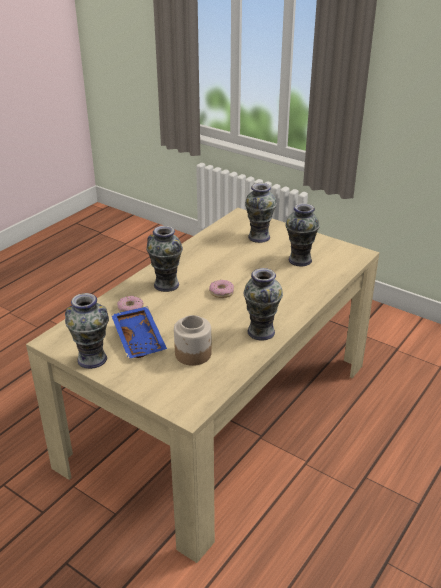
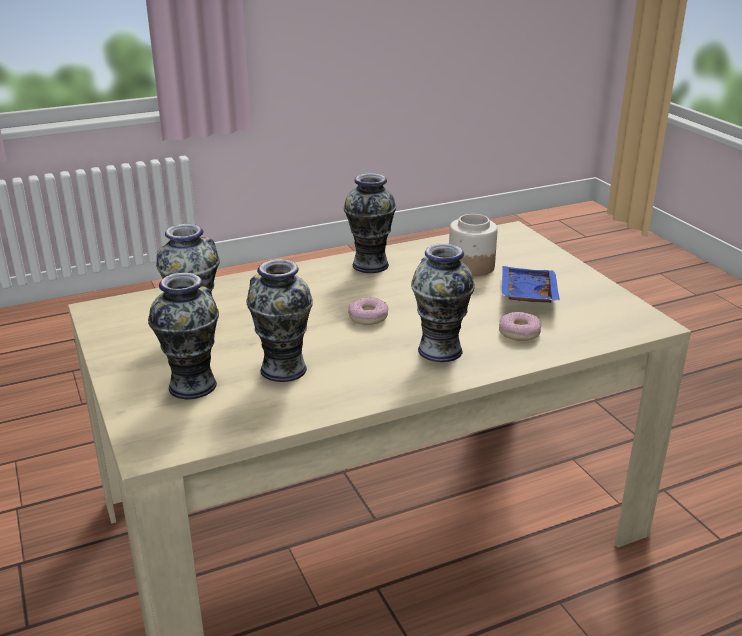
camera: 150 degrees left, 5 degrees down
(92, 359) = (598, 292): vase -> vase (283, 369)

